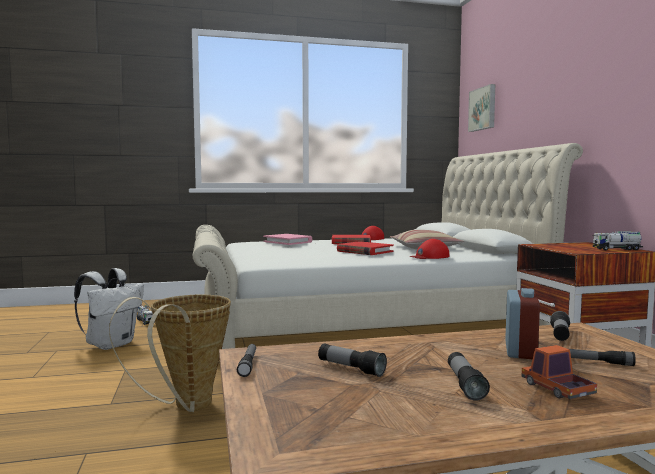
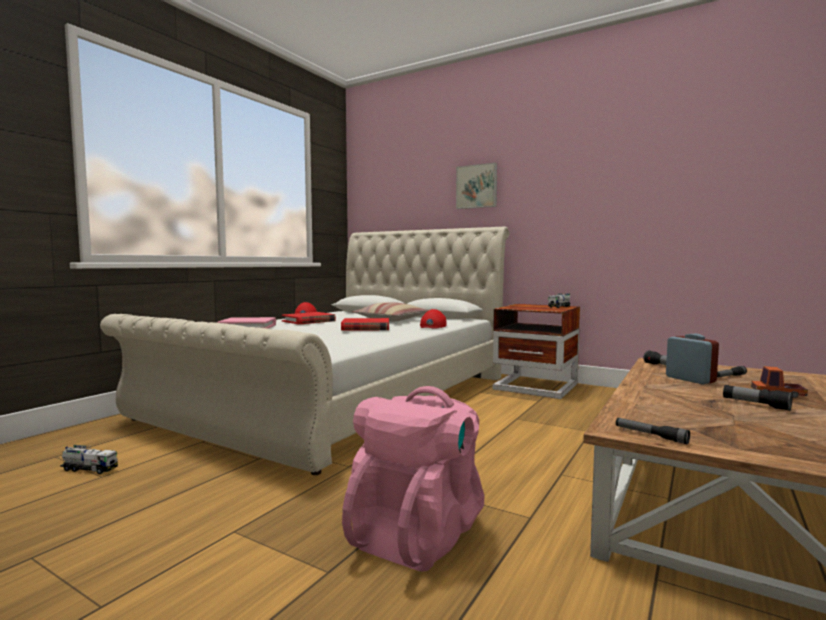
camera: 45 degrees left, 0 degrees up
(111, 344) = (118, 513): white backpack -> none
(186, 408) = (418, 533): basket -> pink backpack
(351, 369) = (694, 415): flashlight -> none
(483, 109) = (384, 189): picture -> picture (477, 186)

